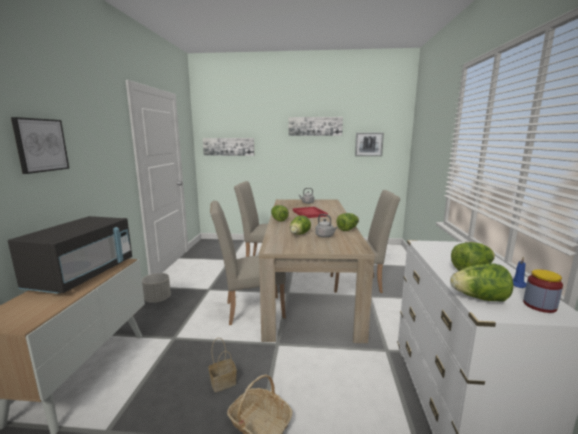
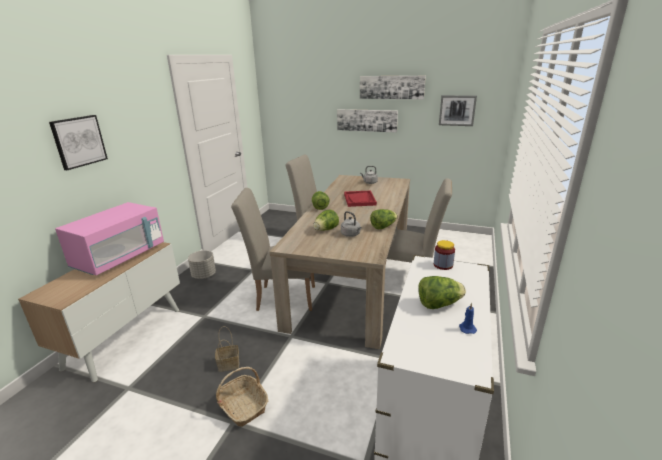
camera: 15 degrees right, 10 degrees up
(83, 275) = (120, 257): black microwave -> pink microwave
(228, 146) = (294, 110): picture -> picture (367, 120)
(479, 298) = (407, 339): lettuce -> none
(539, 305) = (459, 356): jar -> jar (443, 265)

